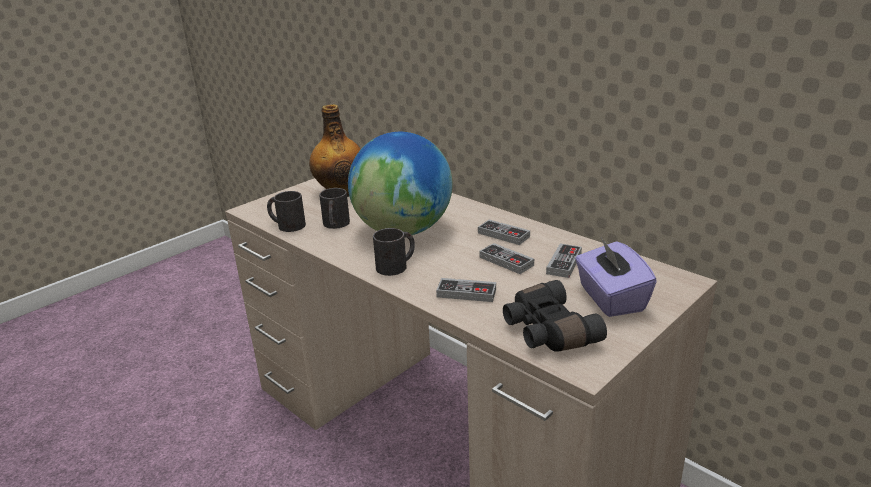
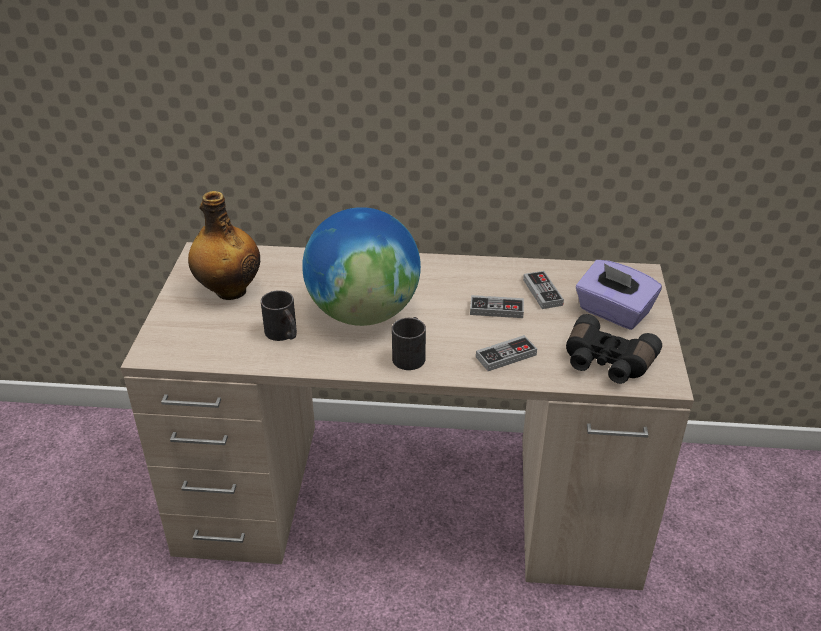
camera: 40 degrees left, 10 degrees up
(286, 225) = (229, 355): black mug -> none
(503, 235) = (459, 282): game controller -> none

